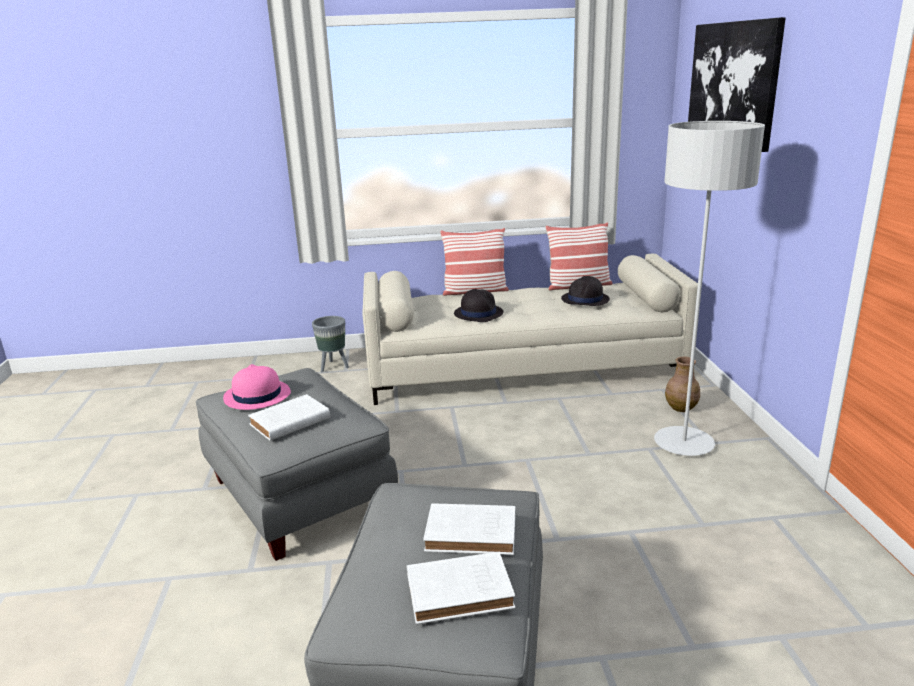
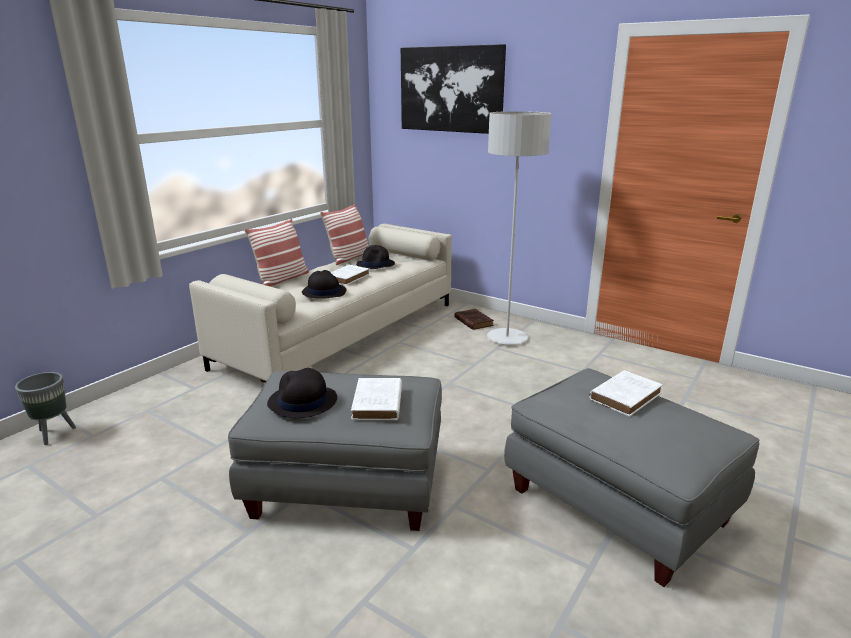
camera: 50 degrees left, 0 degrees up
(257, 396) = (302, 402): pink hat -> black hat
(333, 367) = (176, 390): grey planter -> grey planter (54, 434)
(462, 591) = (683, 420): white book -> white book (348, 277)
(681, 408) = (473, 321): brown vase -> brown book

